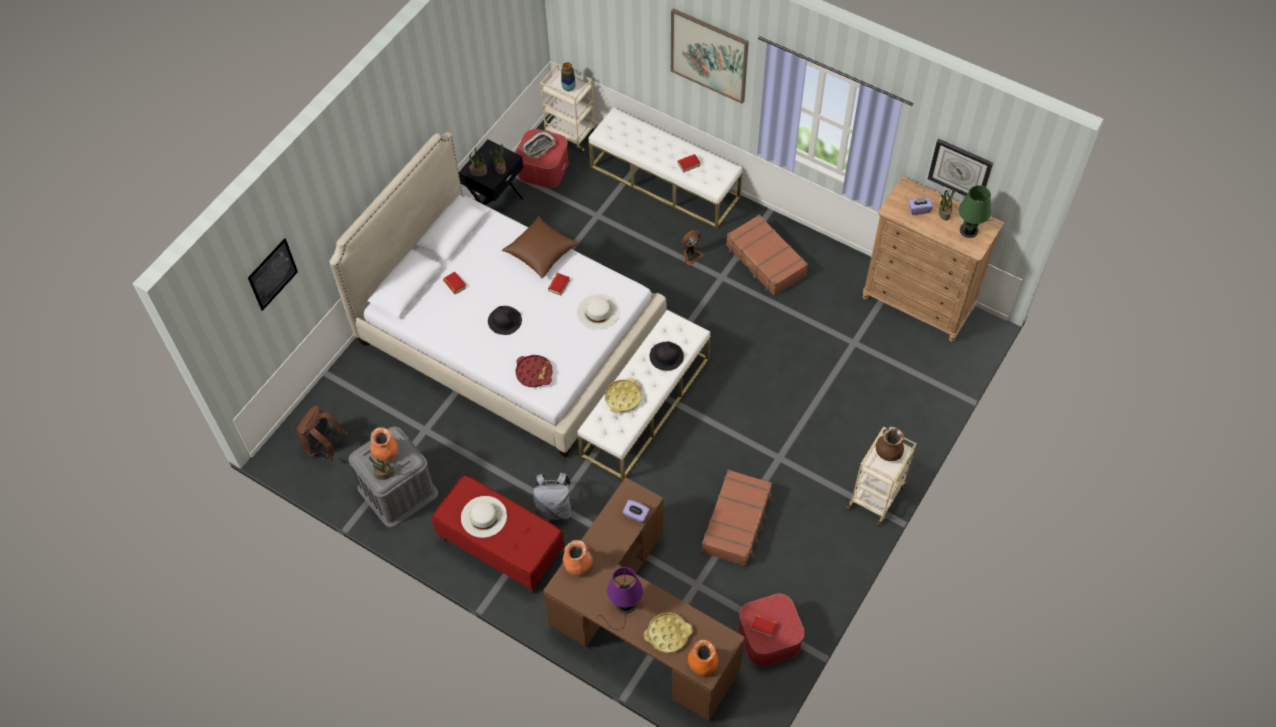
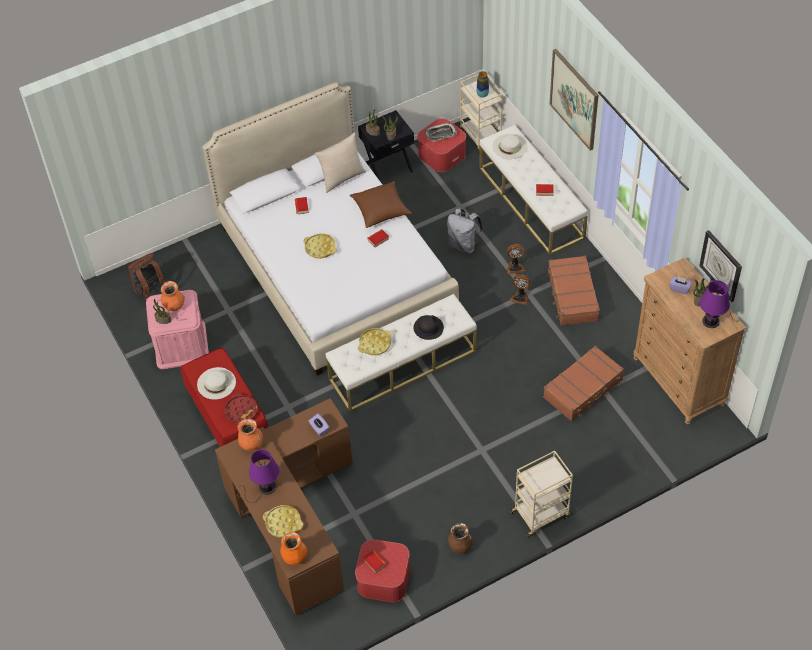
camera: 30 degrees right, 5 degrees down
(272, 274) = (145, 133): picture -> none
(398, 491) = (181, 345): grey storage box -> pink storage box
(477, 235) = (342, 177): none -> beige pillow
(504, 320) = (320, 248): black hat -> yellow tray
(534, 373) = (316, 295): red tray -> red tray (241, 411)
(554, 508) = (284, 409): grey backpack -> grey backpack (463, 244)
(598, 311) = (395, 271): white hat -> white hat (509, 146)
(716, 284) = (520, 297): none -> fan
(737, 522) = (416, 483): brown suitcase -> brown suitcase (583, 389)
(888, 452) = (548, 473): brown vase -> brown vase (459, 546)
(969, 228) = (712, 320): green table lamp -> purple table lamp

